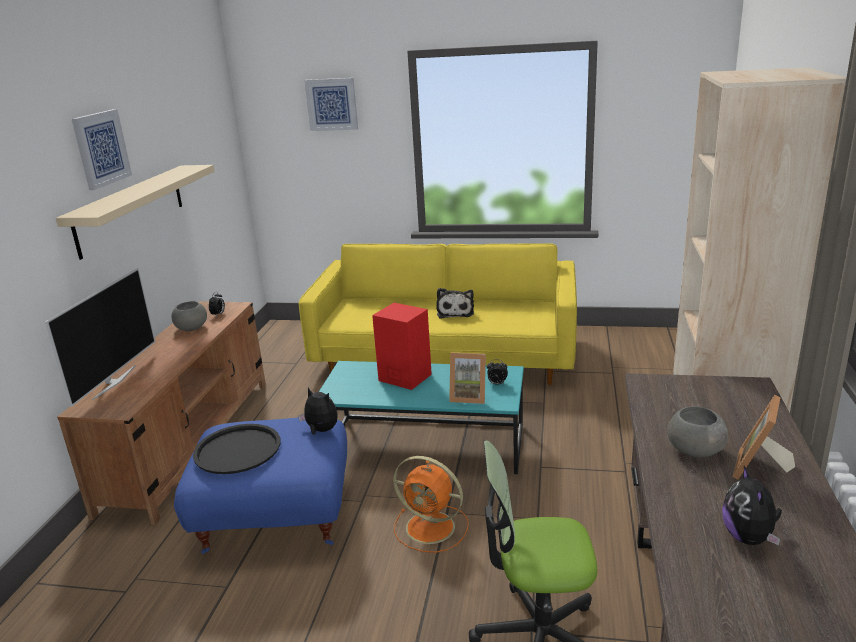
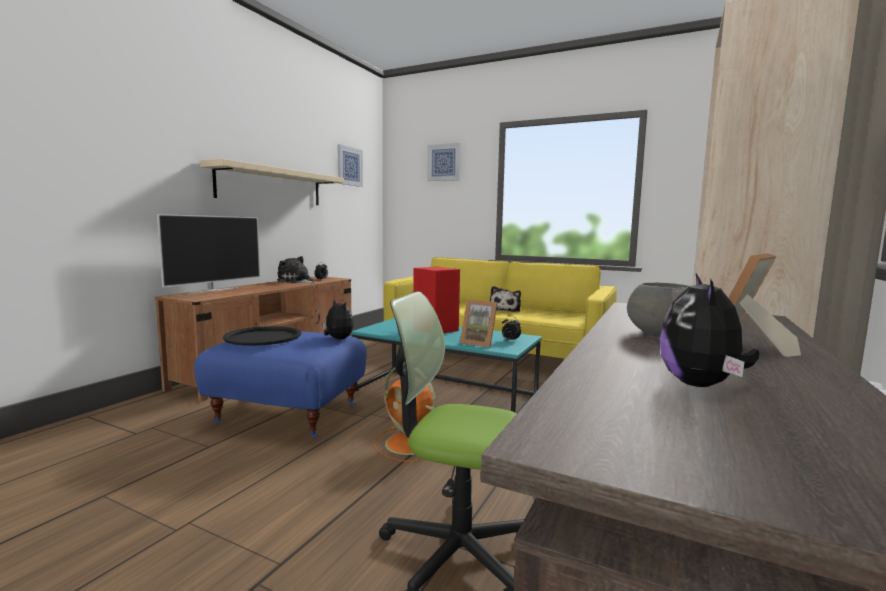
camera: 15 degrees right, 15 degrees down
(101, 148) = (255, 135): picture -> picture (349, 166)
(191, 328) = (296, 281): grey bowl -> plush toy

